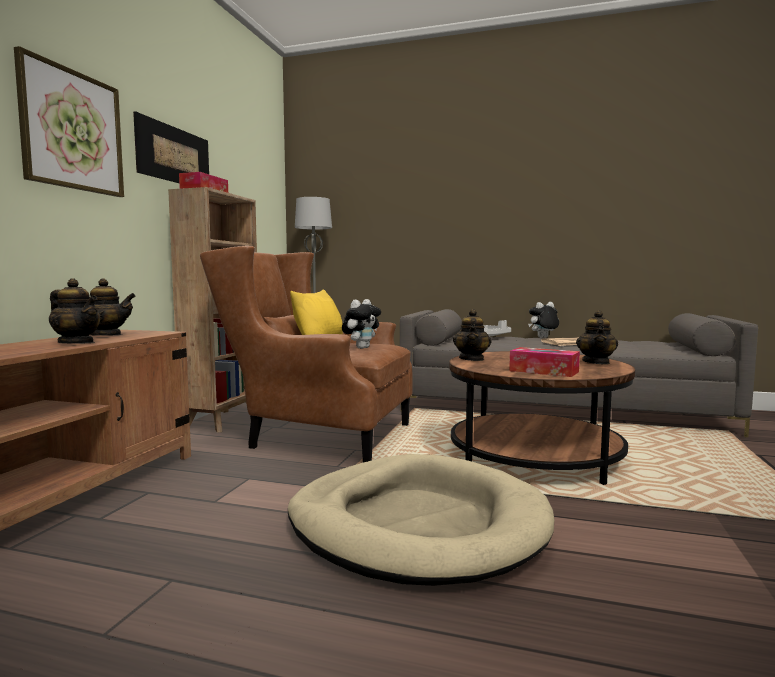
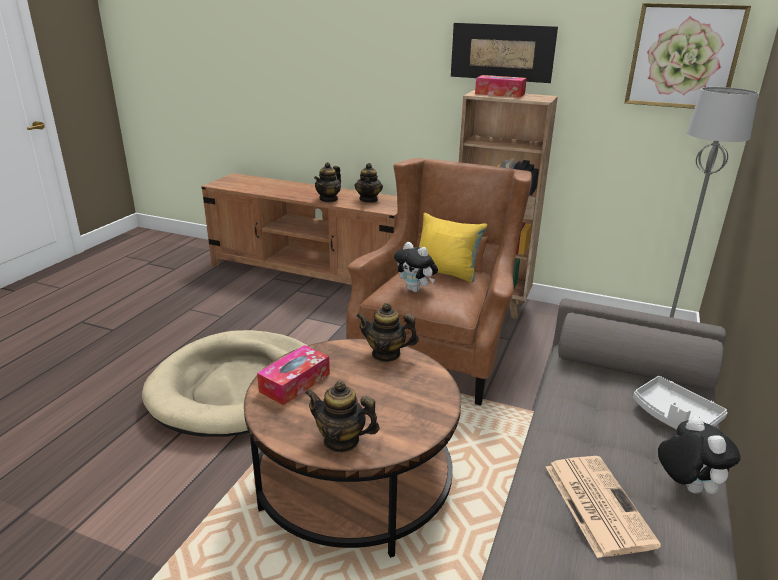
camera: 95 degrees right, 20 degrees up
(72, 130) = (394, 53): picture -> picture (683, 57)

